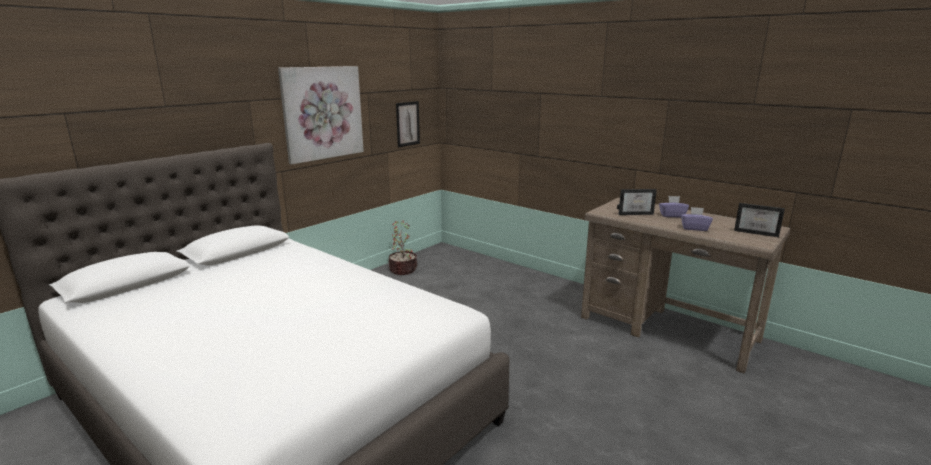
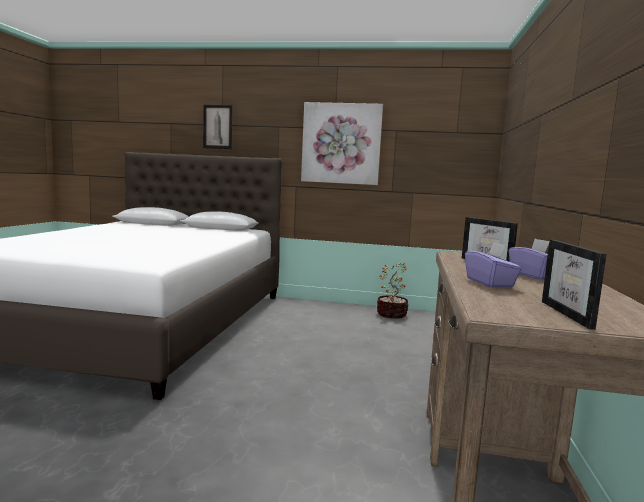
camera: 60 degrees right, 10 degrees down
(407, 124) = (444, 167): picture -> picture (217, 127)

